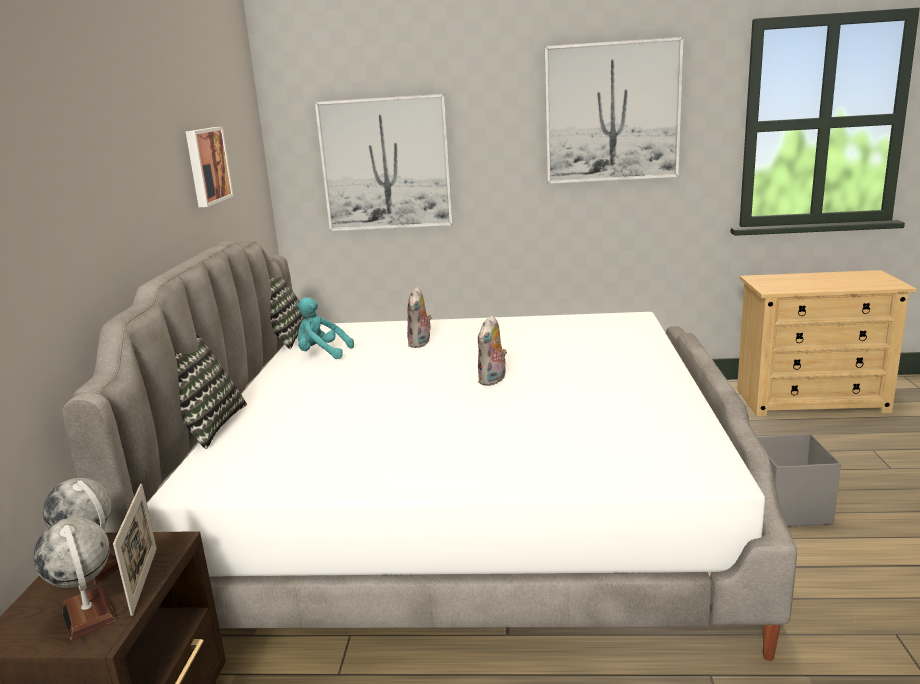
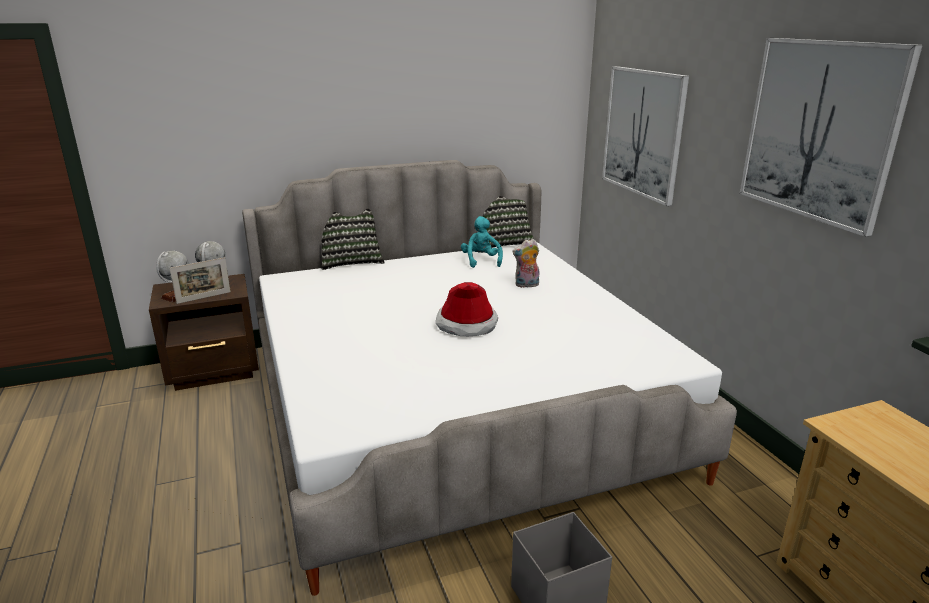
camera: 65 degrees right, 5 degrees up
(206, 166) = (468, 105): picture -> none
(493, 380) = (466, 324): plush toy -> hat

